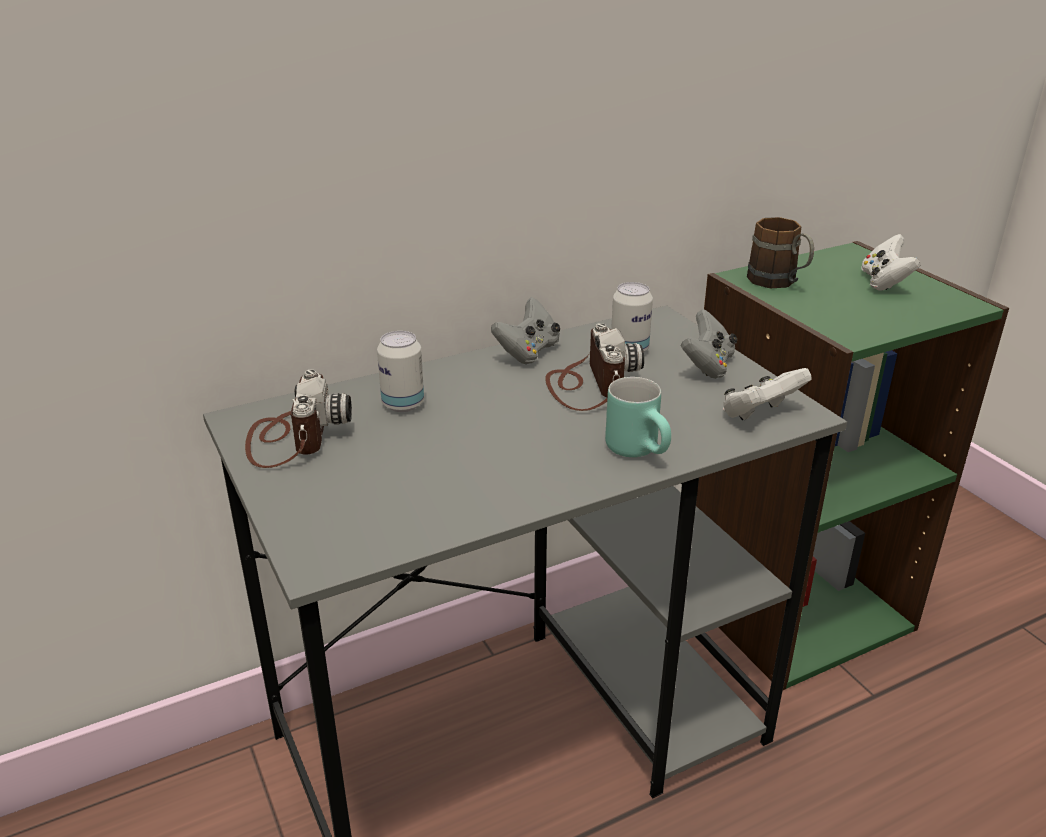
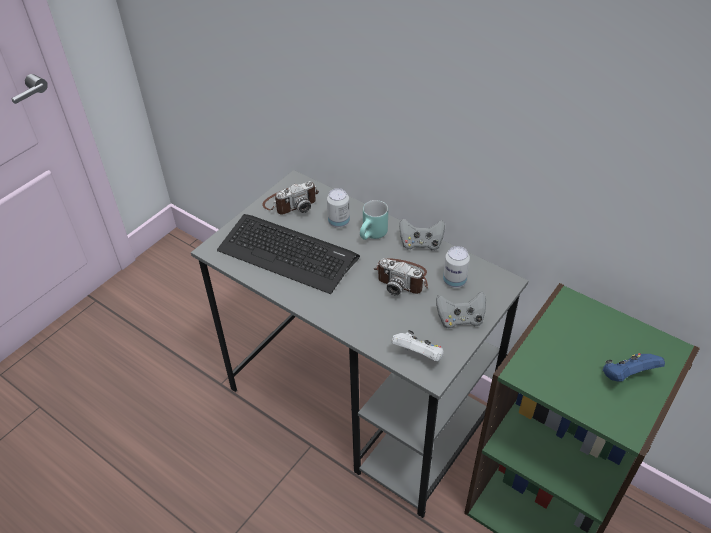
camera: 65 degrees right, 15 degrees up
(426, 474) = (287, 253): none -> keyboard
(588, 385) = (402, 278): camera -> camera turned 60 degrees clockwise
(641, 451) = (350, 318): turquoise mug -> turquoise mug (373, 236)
(779, 283) = (575, 320): brown mug -> none
(884, 282) = (626, 376): white game controller -> blue game controller

